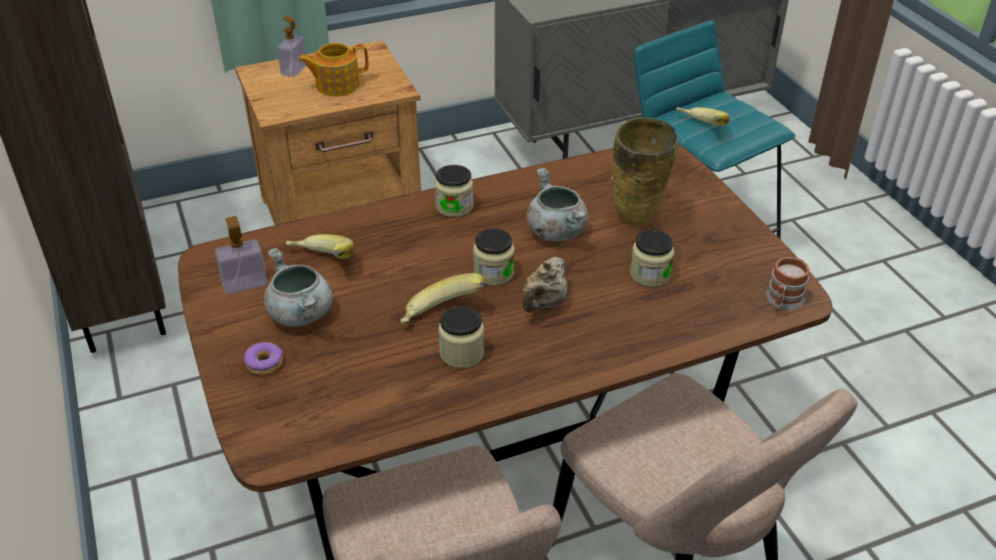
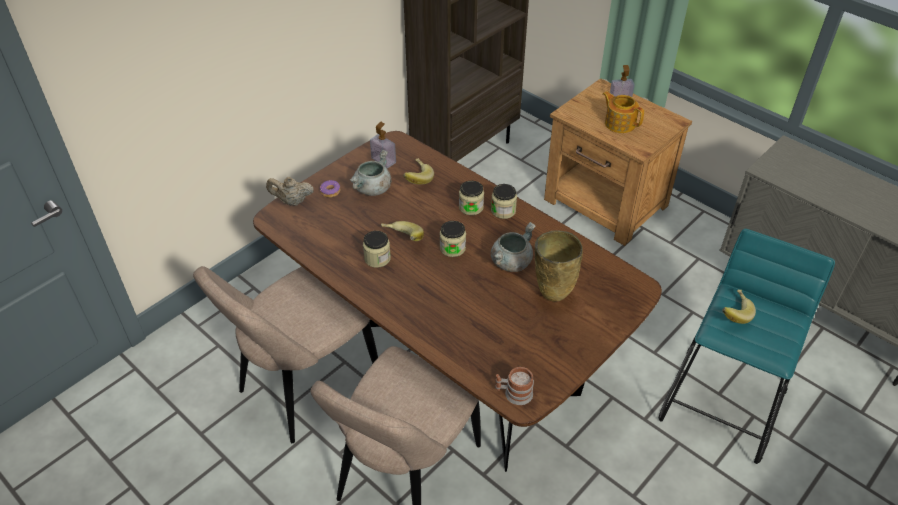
camera: 65 degrees right, 5 degrees up
(544, 305) = (438, 278): beige teapot -> beige teapot (292, 201)
(650, 274) = (498, 318): jar -> jar (471, 207)

